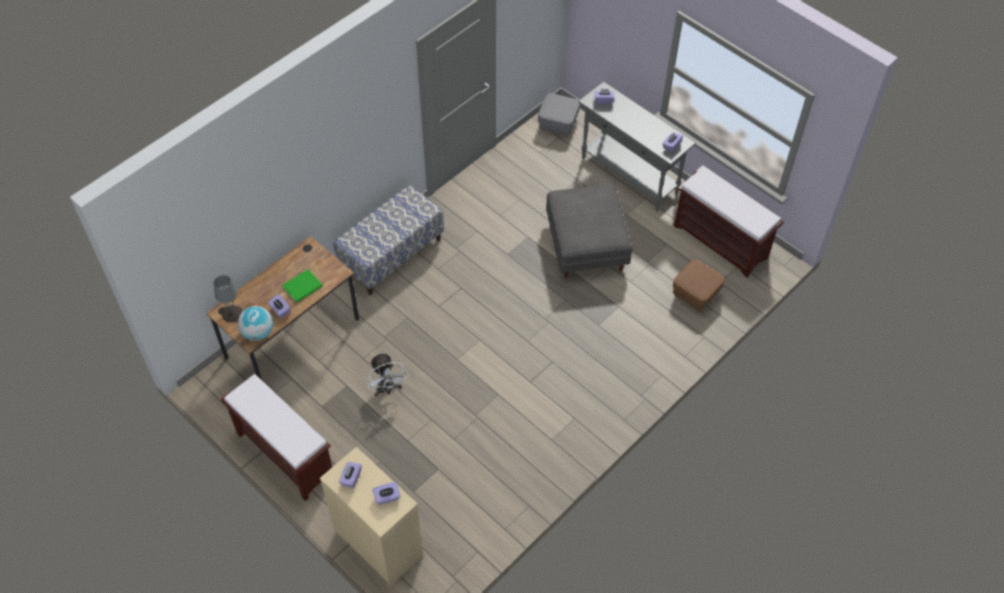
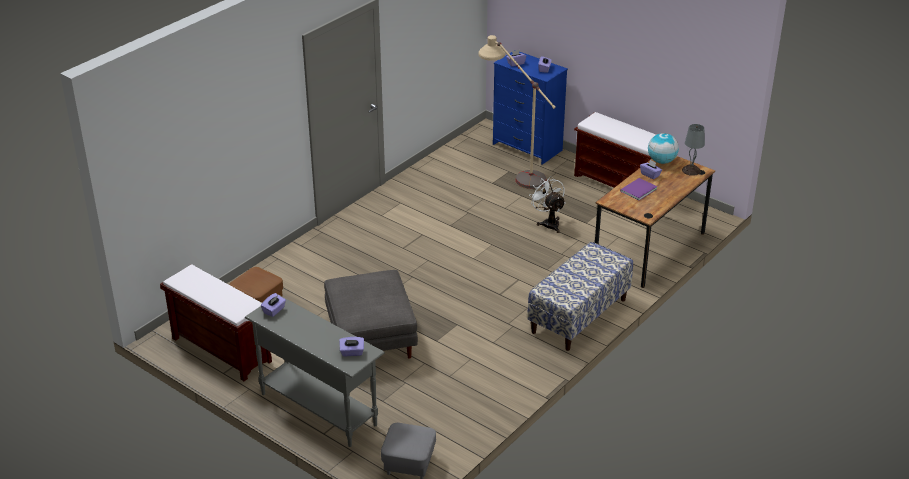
camera: 175 degrees right, 20 degrees down
(304, 286) = (637, 190): green book -> purple book
(379, 543) = (527, 147): beige dresser -> blue dresser
(407, 489) = (514, 172): none -> beige floor lamp

